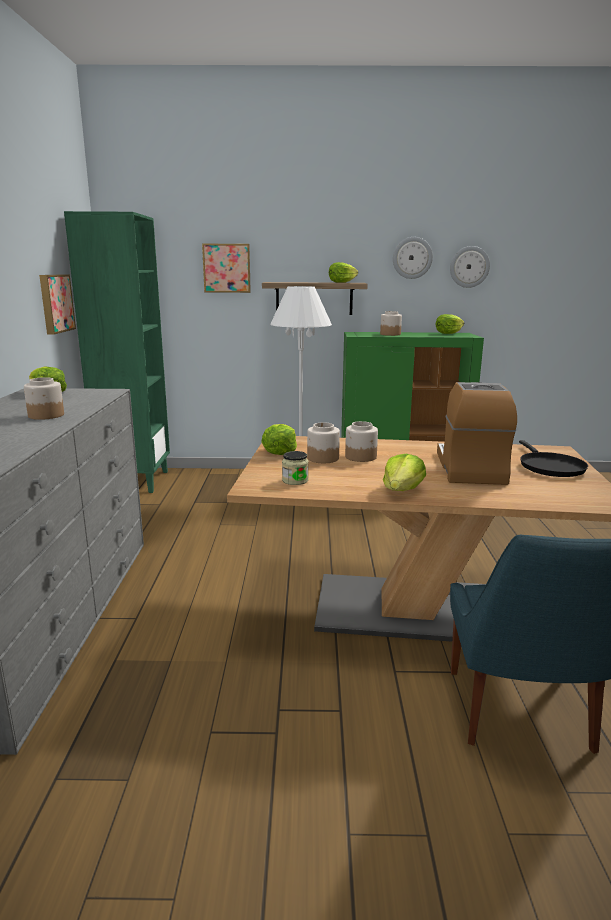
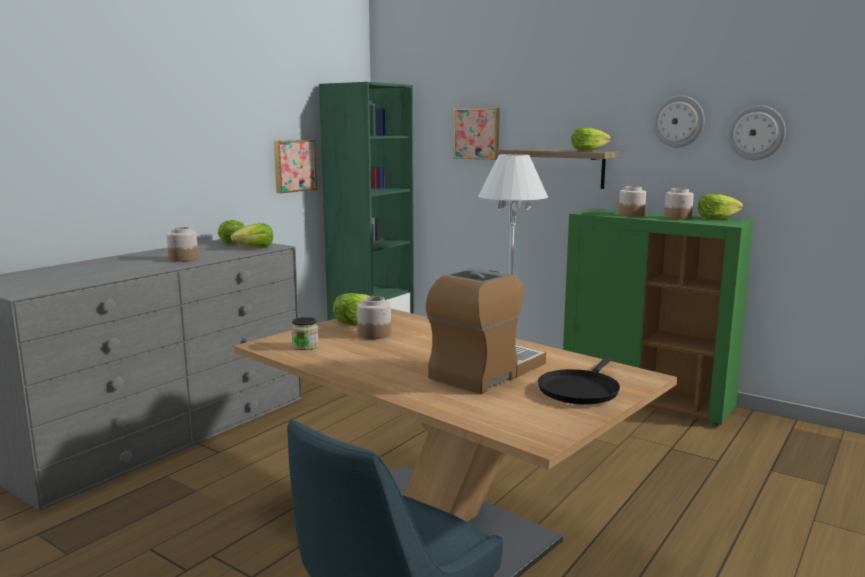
camera: 35 degrees right, 5 degrees down
(361, 457) = (410, 340): jar -> jar (678, 217)
(402, 490) = (368, 374): lettuce -> lettuce (255, 248)

